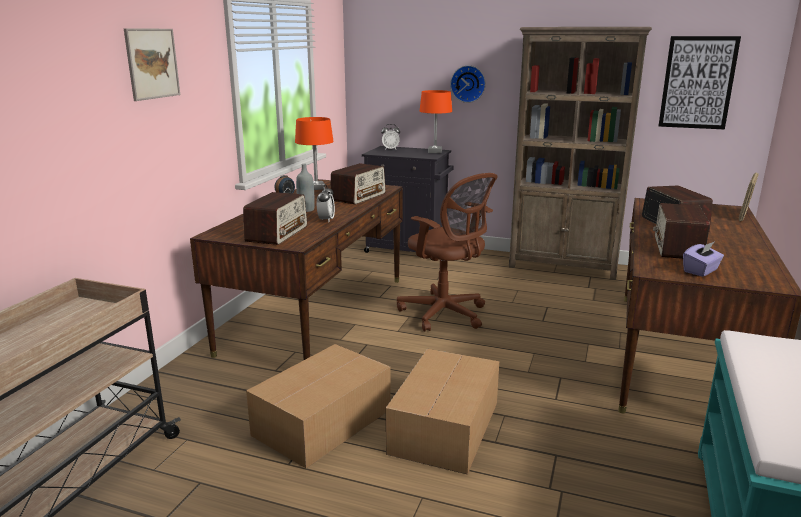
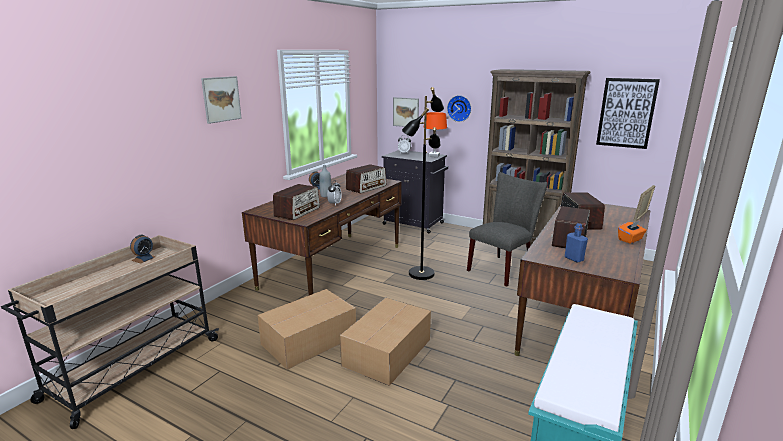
camera: 10 degrees right, 0 degrees up
(59, 316) = (144, 258): none -> alarm clock
(316, 188) = (342, 179): orange table lamp -> none
(389, 92) = (406, 112): none -> picture
(445, 314) = (421, 273): brown office chair -> black floor lamp
(553, 300) = (503, 268): none -> grey chair
(701, 271) = (574, 259): purple tissue box -> blue bottle
(752, 243) = (630, 239): none -> orange tissue box

